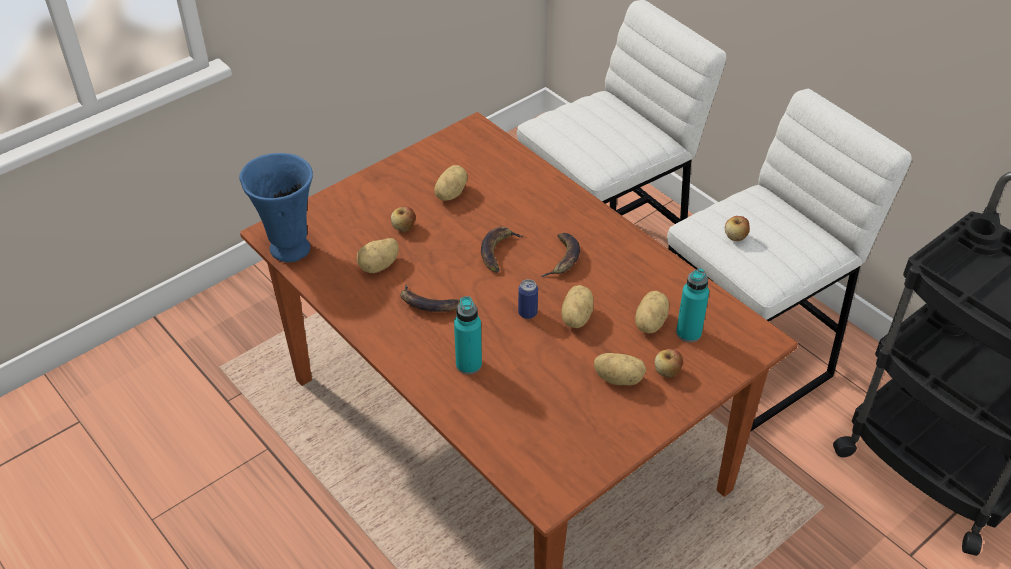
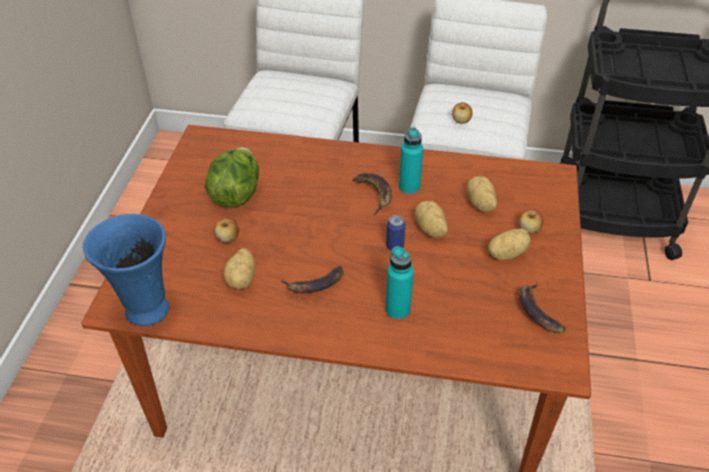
camera: 40 degrees left, 0 degrees up
(450, 193) = (236, 193): potato -> lettuce
(498, 251) = (322, 215): banana -> banana (538, 311)
(688, 333) = (511, 196): turquoise bottle -> turquoise bottle (409, 187)

